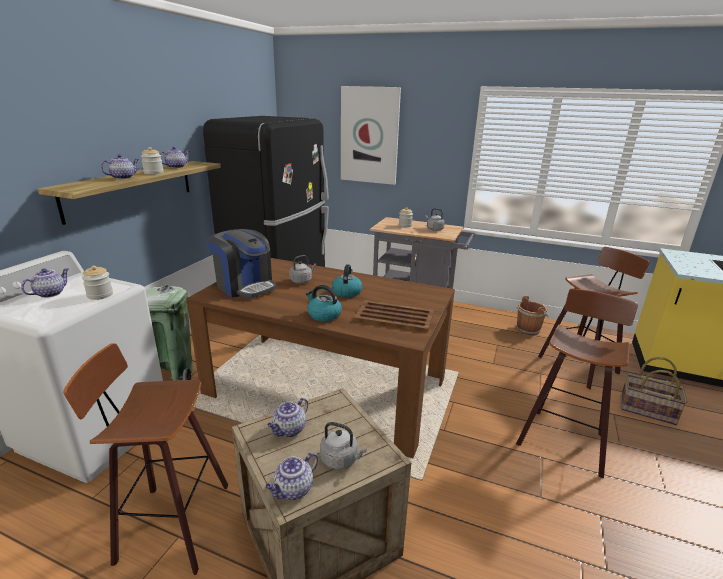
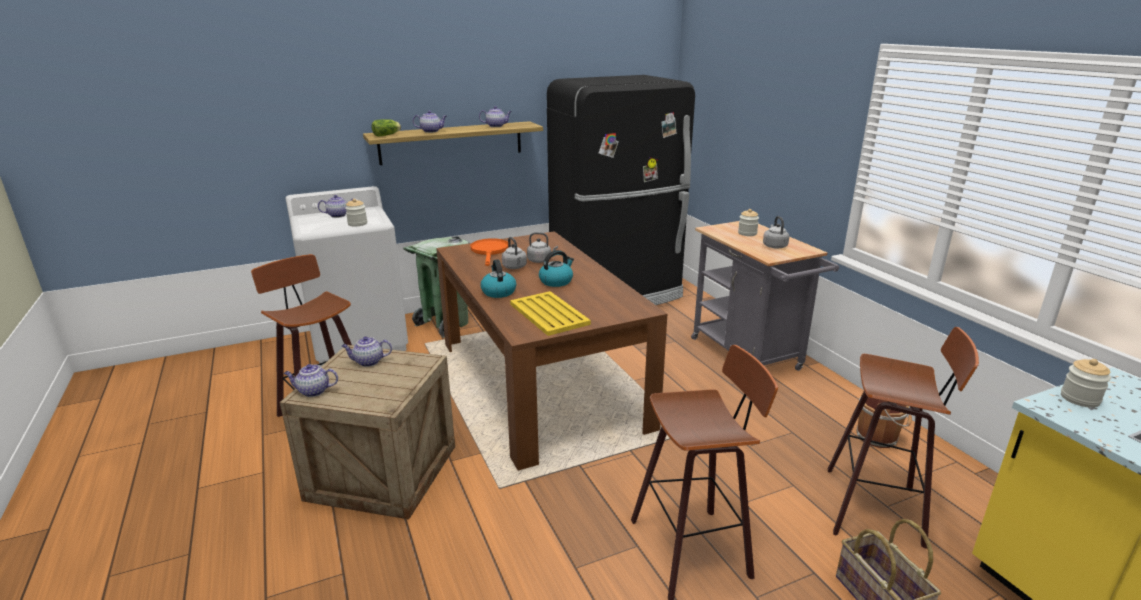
camera: 45 degrees right, 0 degrees up
(81, 186) = (387, 135): none -> lettuce
(153, 173) = (463, 129): jar -> jar (1079, 399)
(245, 286) = (490, 251): coffee machine -> orange frying pan
(341, 460) = (362, 392): grey kettle -> grey kettle (515, 267)
(369, 136) = (755, 107): picture -> none
(393, 316) = (548, 313): brown tray -> yellow tray

